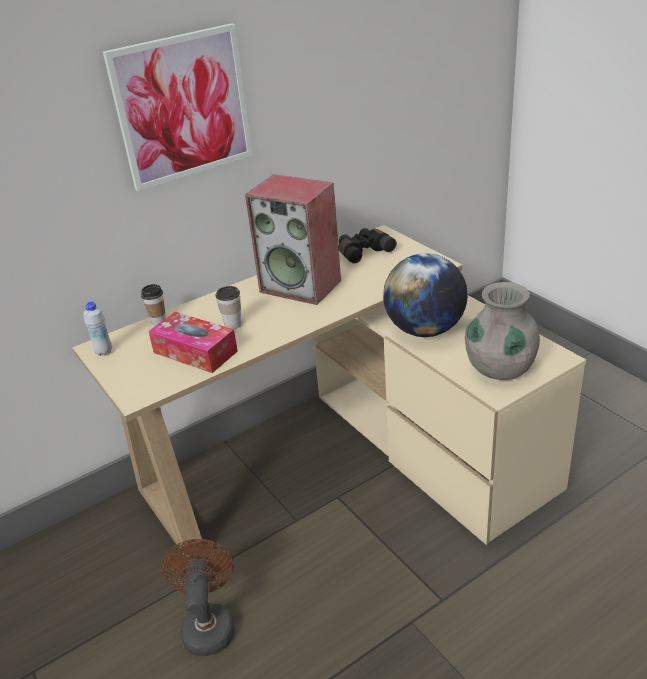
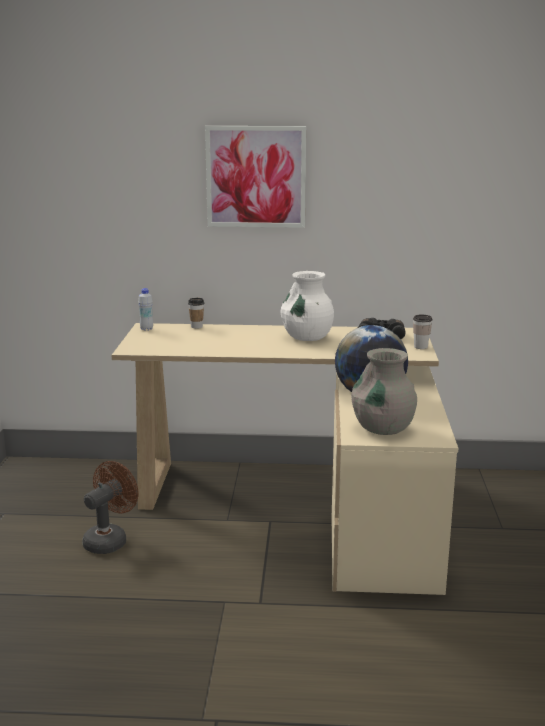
camera: 35 degrees right, 15 degrees down
(195, 352) = (191, 344): tissue box -> none
(233, 325) = (233, 340): cup -> cup (421, 347)
(302, 286) = (307, 337): speaker -> white vase

